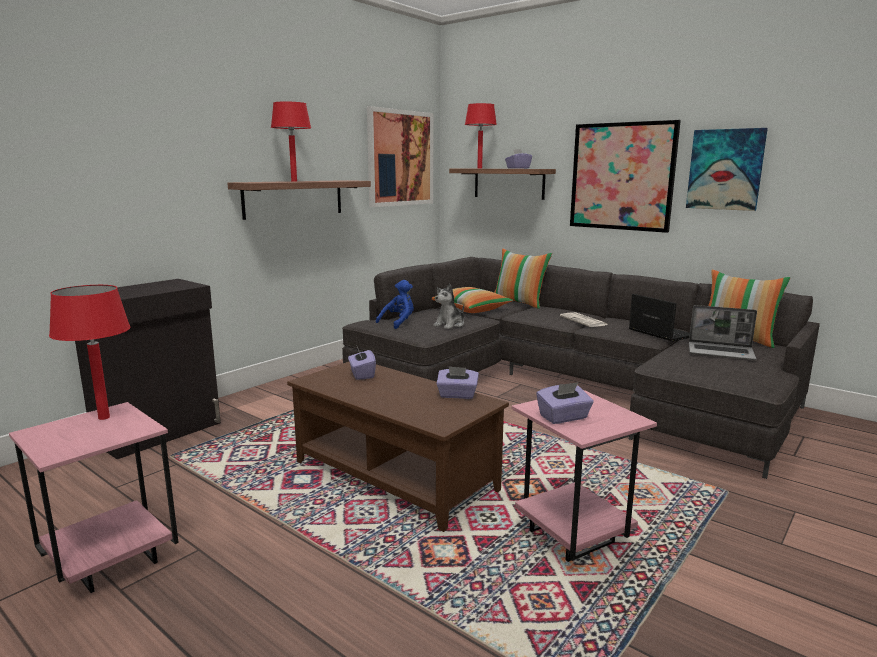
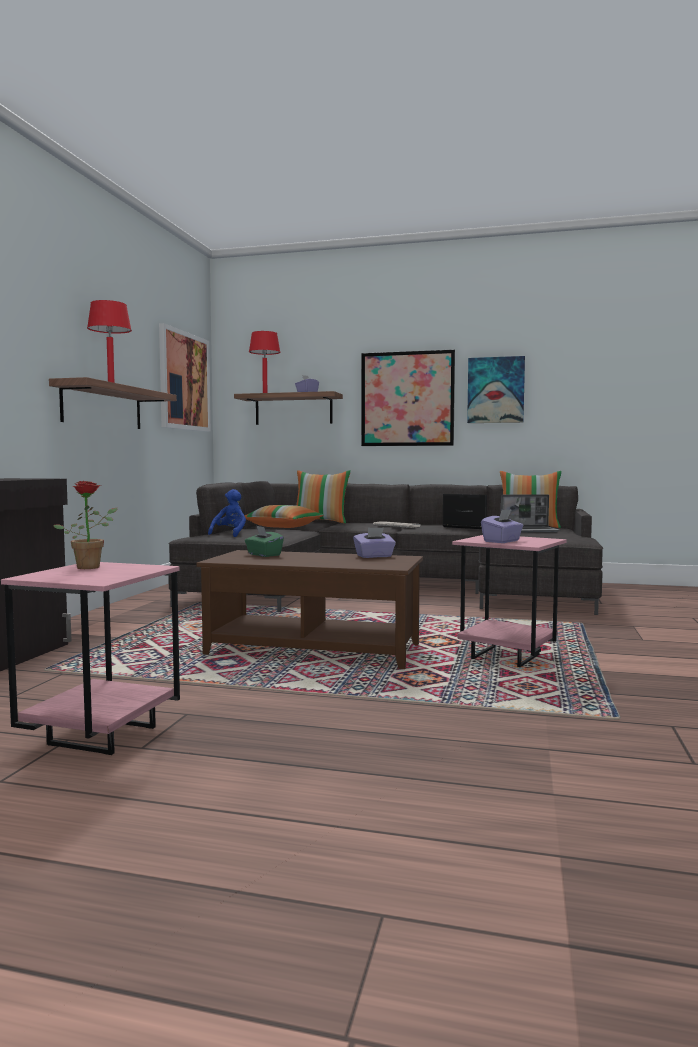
camera: 25 degrees left, 10 degrees down
(104, 417) = (91, 567): red table lamp -> potted plant
(362, 374) = (263, 555): purple tissue box -> green tissue box
(450, 325) = (283, 533): plush toy -> none

